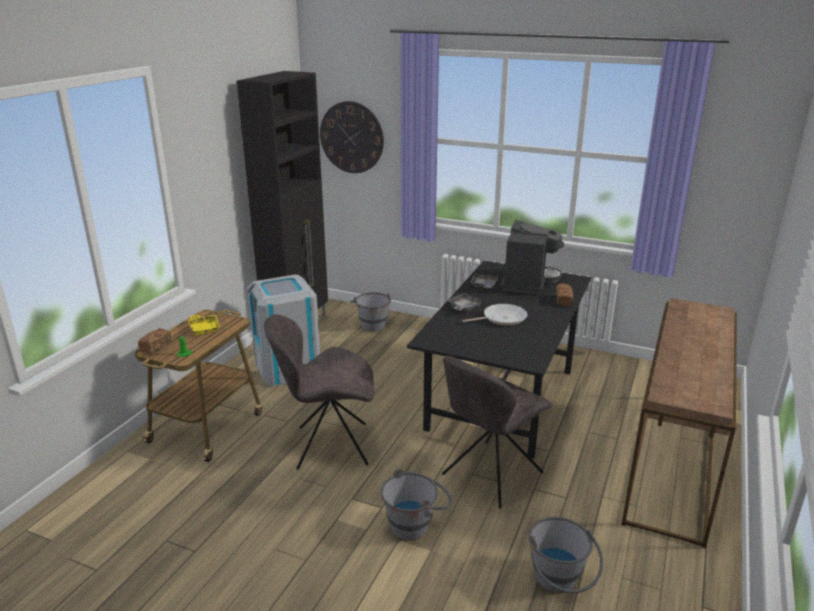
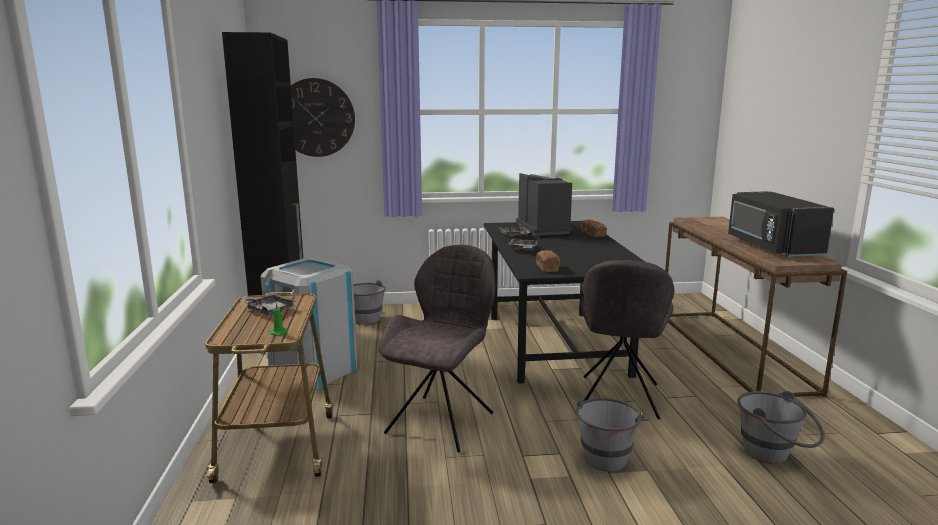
camera: 30 degrees left, 10 degrees down
(155, 347) = (230, 334): bread -> bread (547, 268)
(204, 329) = (269, 310): yellow tray -> grey tray
(328, 446) = (442, 421): grey chair -> grey chair turned 150 degrees clockwise
(502, 318) = (567, 250): frying pan -> none
(695, 372) = (771, 247): none -> black microwave

